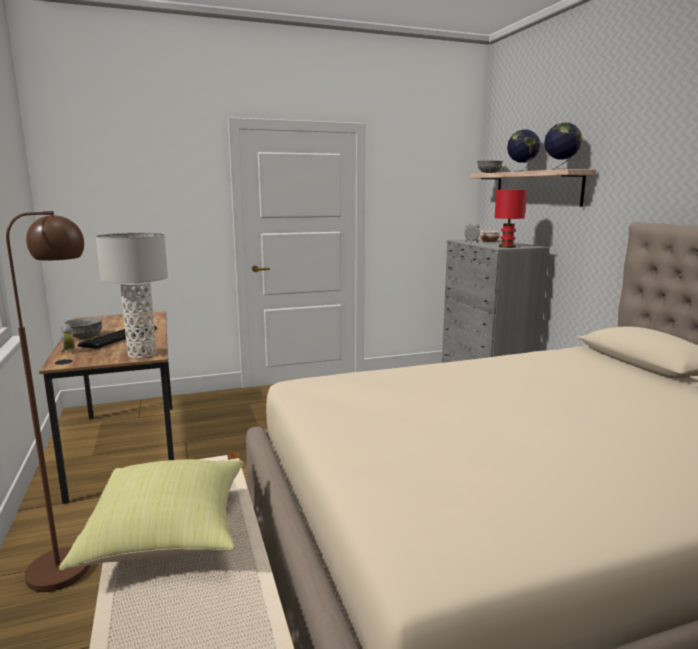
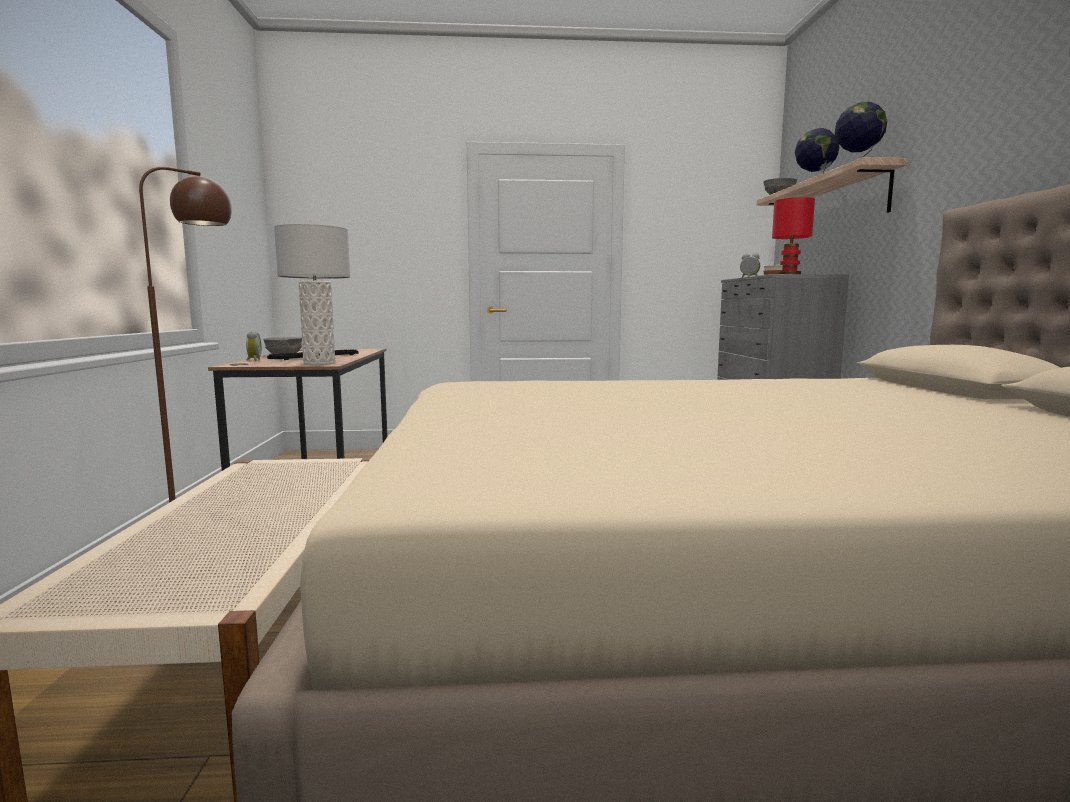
camera: 15 degrees right, 5 degrees down
(169, 536) = (232, 505): yellow pillow -> none

